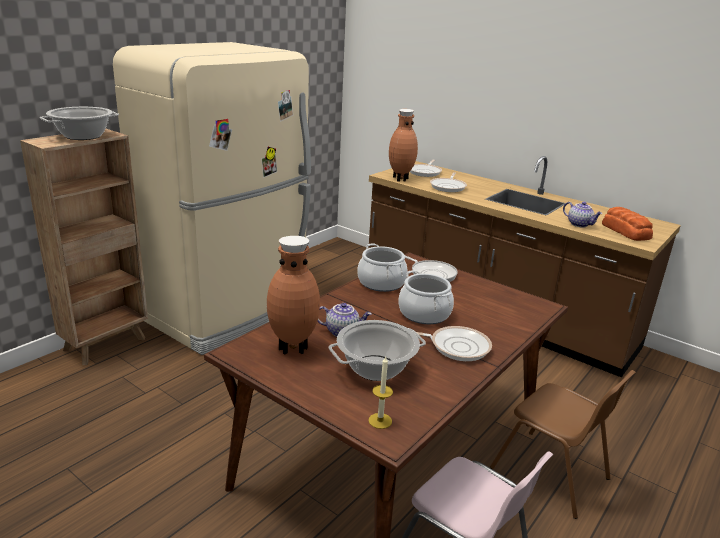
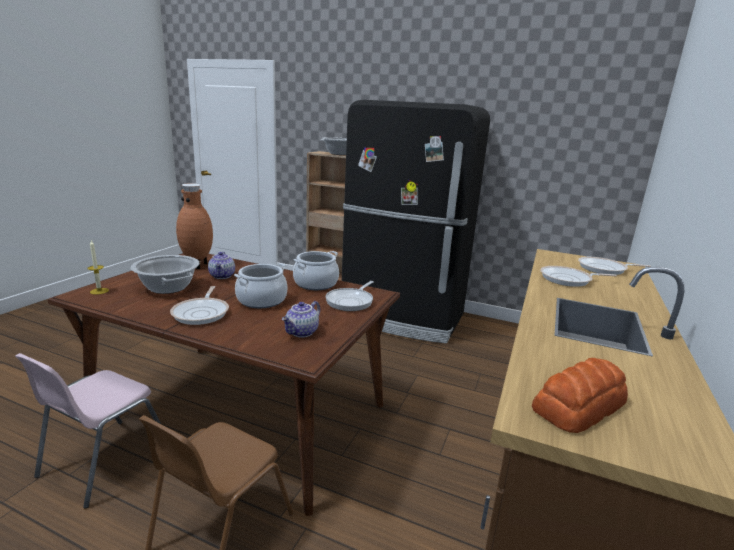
camera: 75 degrees right, 5 degrees down
(230, 312) = (401, 317): beige fridge -> black fridge
(400, 179) = (550, 259): brown vase -> none
(579, 224) = (549, 360): teapot -> teapot (302, 332)

